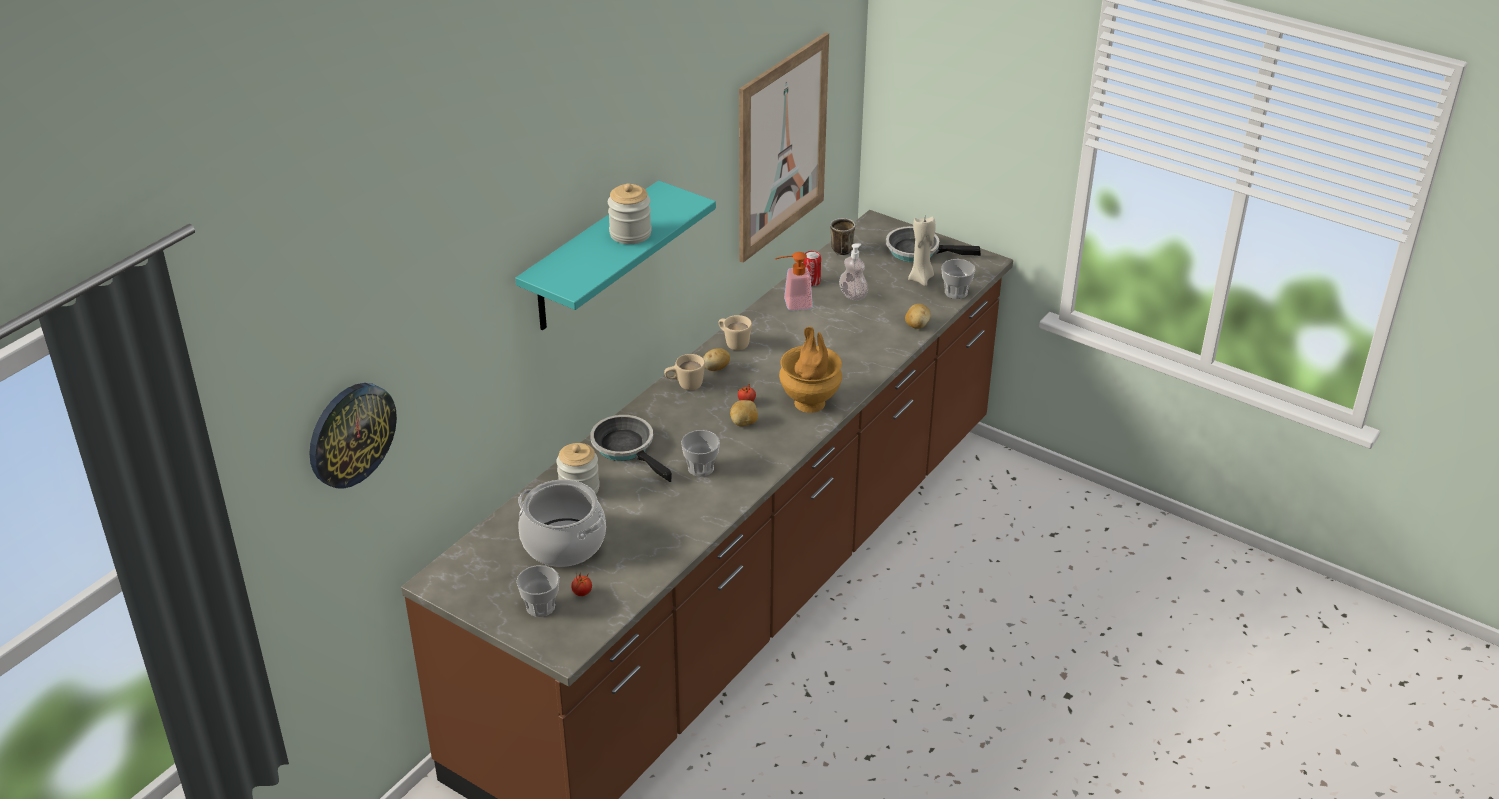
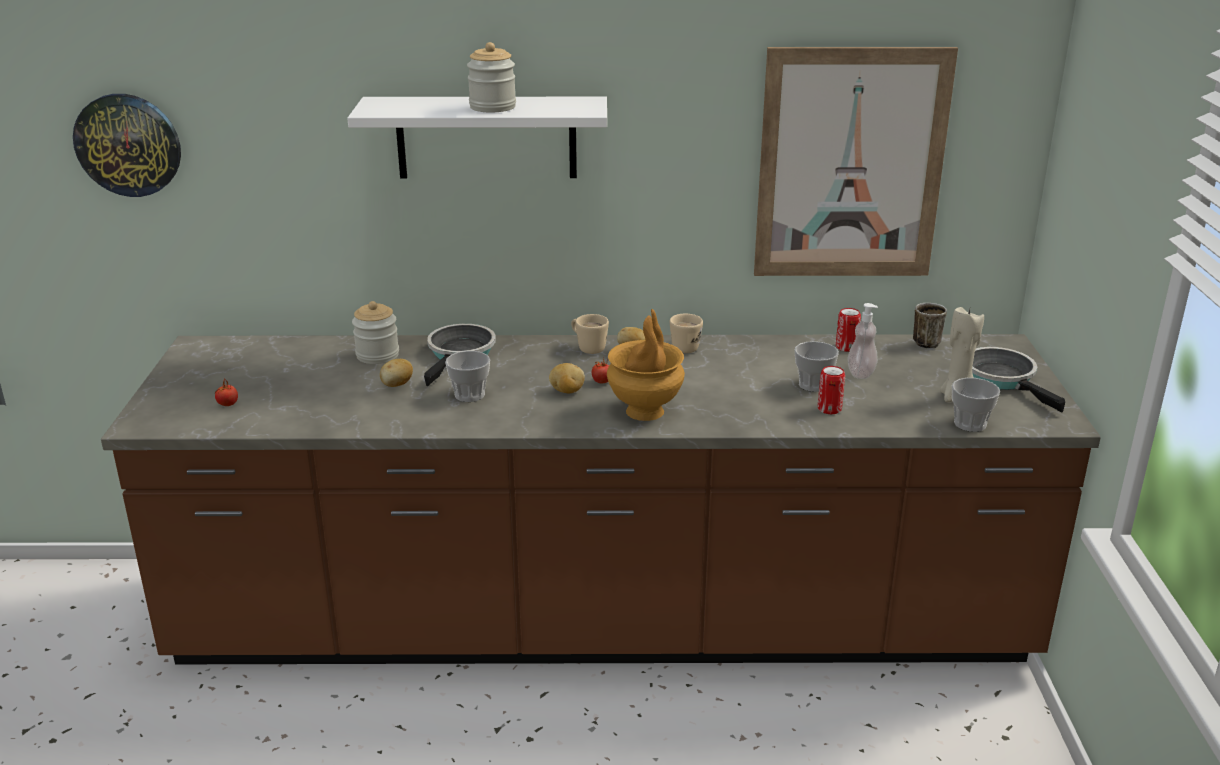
camera: 55 degrees right, 10 degrees down
(540, 607) = (193, 394): cup -> cup (813, 385)
(563, 543) = (292, 374): cooking pot -> none
(591, 259) = (486, 137): turquoise shelf -> white shelf
(792, 304) = (793, 351): soap dispenser -> none
(885, 331) = (829, 409): none -> can
(917, 325) = (870, 422): potato -> potato (397, 385)

